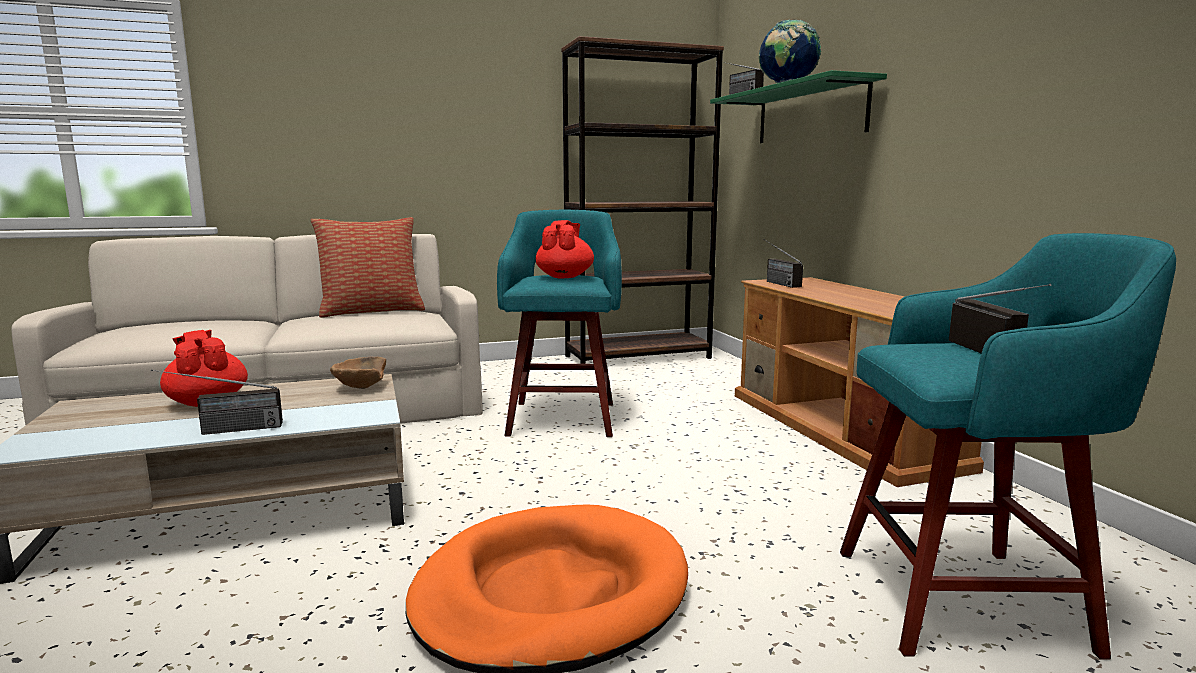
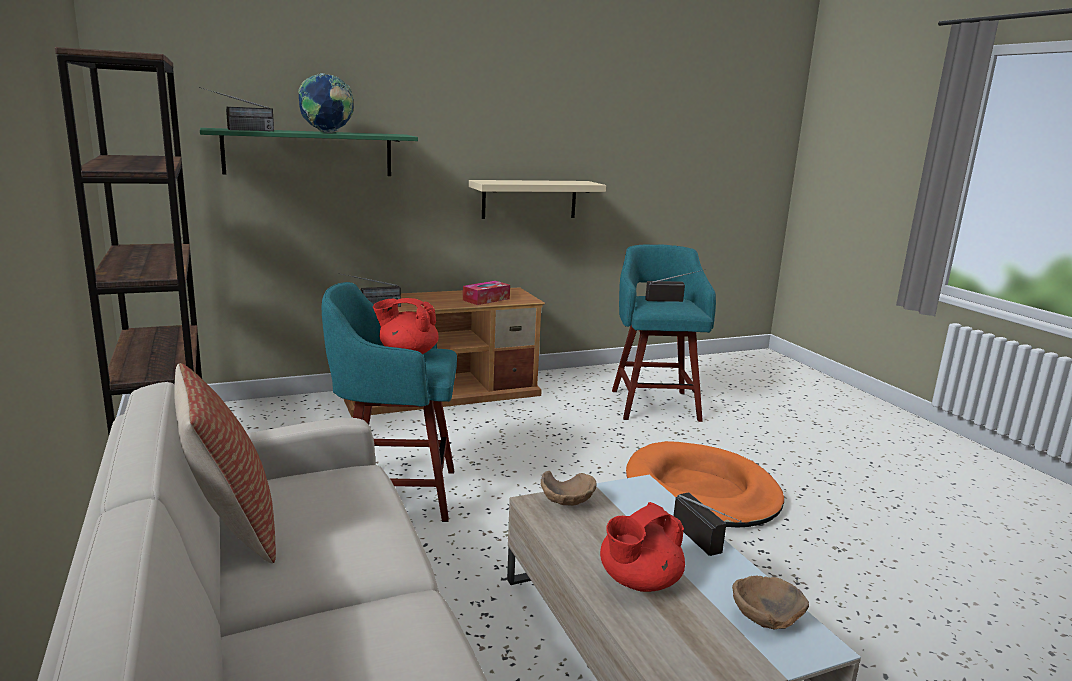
camera: 95 degrees left, 5 degrees up
(84, 437) = (764, 620): none -> brown bowl
(880, 305) = (486, 299): none -> tissue box
(1042, 155) = (529, 199): none -> beige shelf

